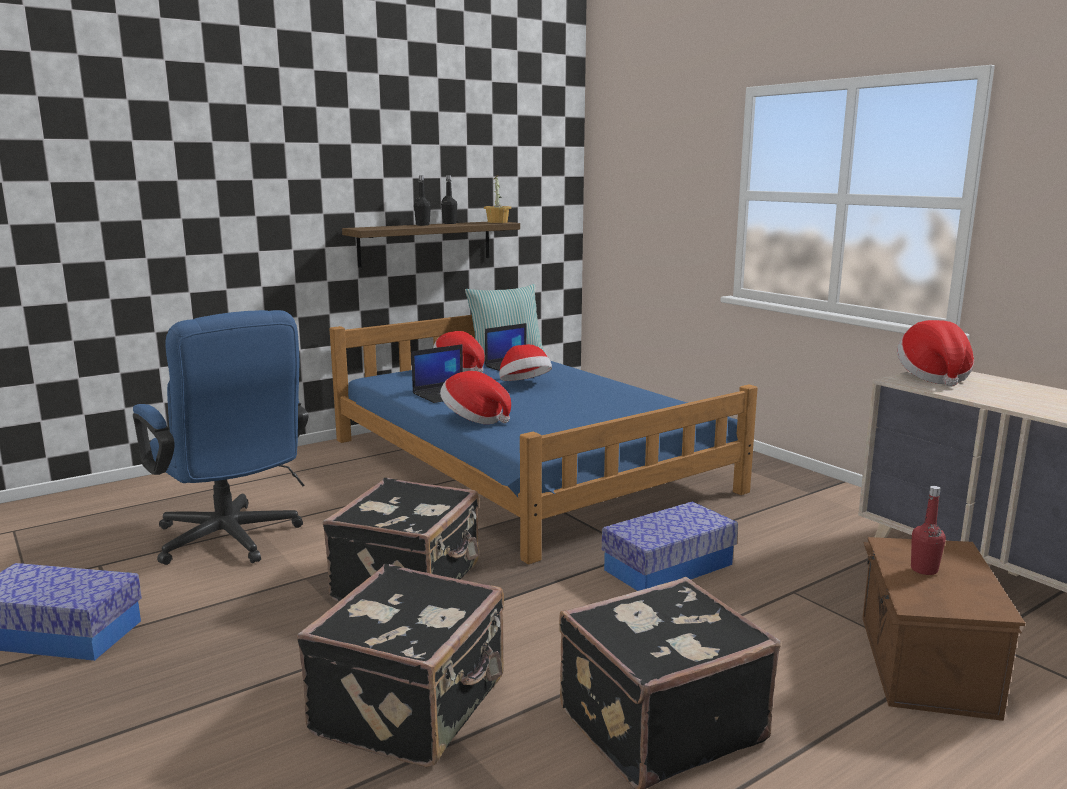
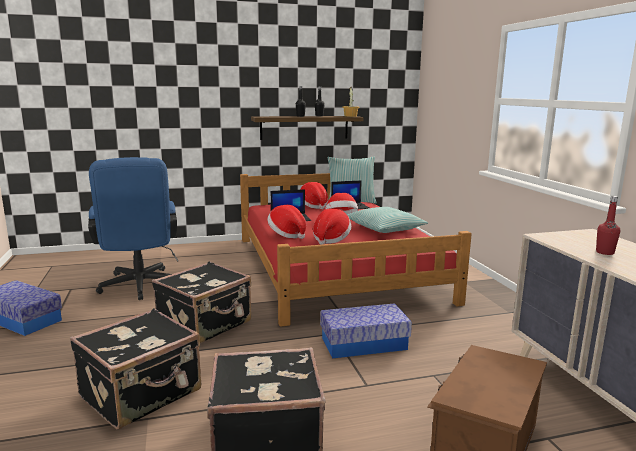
camera: 20 degrees right, 0 degrees up
(527, 464) = (335, 268): blue bed -> red bed
(605, 393) = (384, 228): none -> pillow
(924, 570) = (485, 374): red bottle -> red bottle (605, 252)
(933, 377) = (574, 236): hat -> hat (330, 239)

